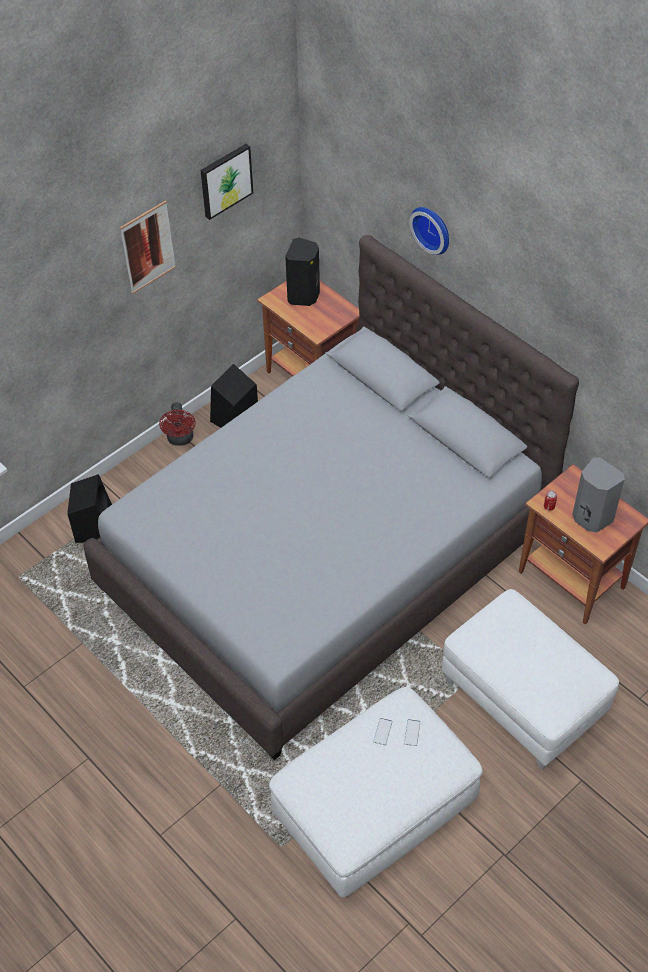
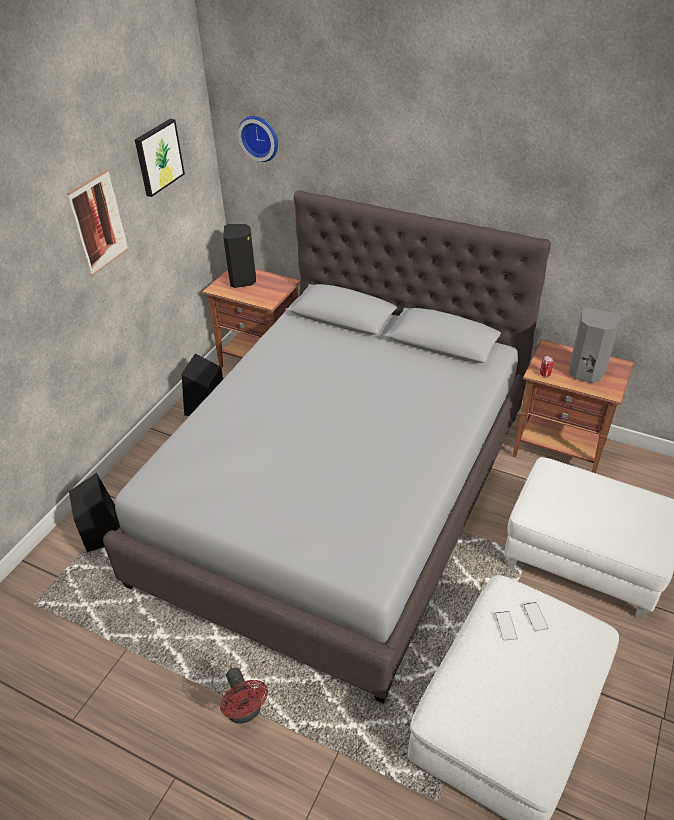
camera: 20 degrees left, 10 degrees down
(180, 439) = (162, 436): red fan -> red fan (245, 712)
(433, 228) = (367, 153): wall clock -> wall clock (260, 137)

